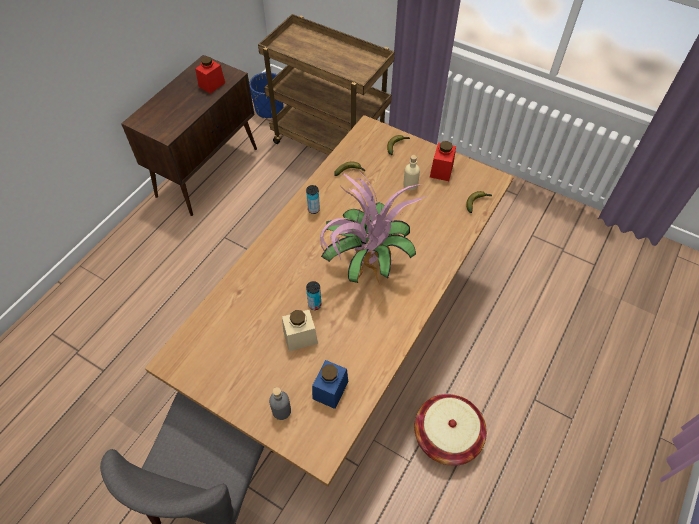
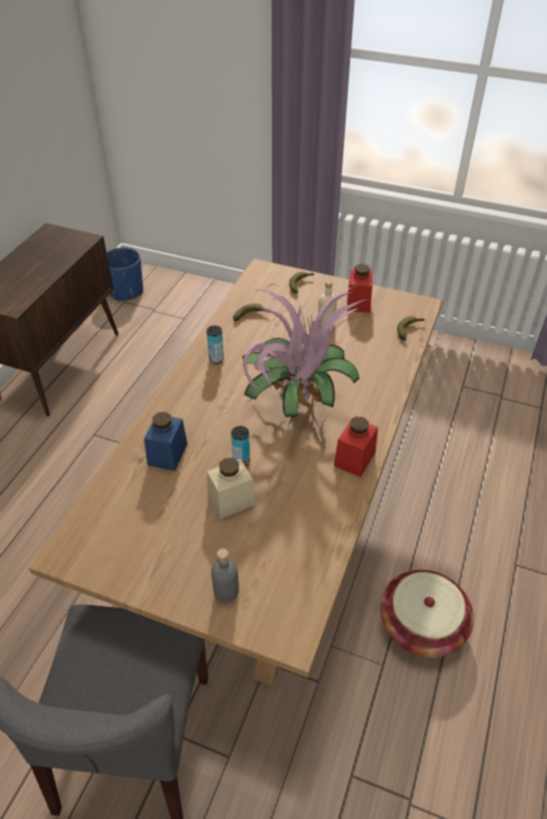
camera: 10 degrees left, 10 degrees down
(212, 84) = (62, 251): red jar -> red jar (354, 459)
(330, 143) = (206, 319): brown cart -> none
(330, 390) = (284, 556): blue jar -> blue jar (167, 454)

